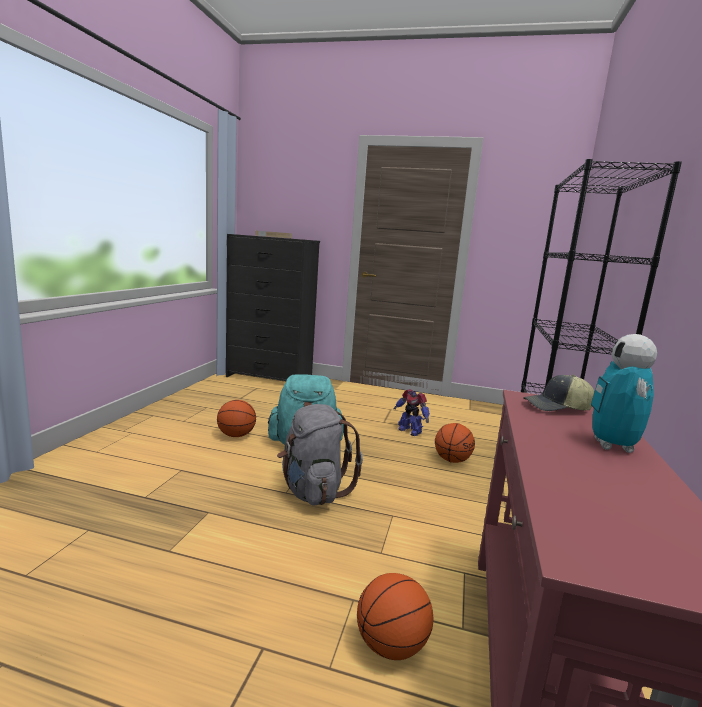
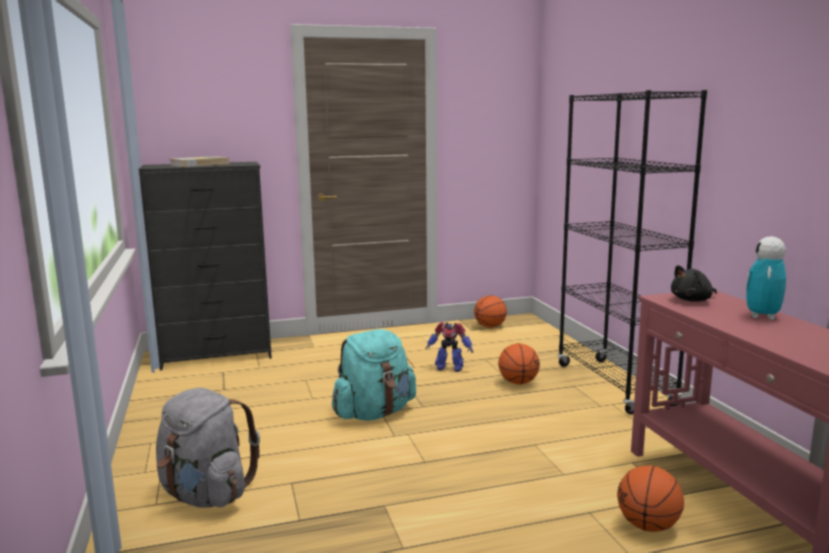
camera: 30 degrees left, 0 degrees up
(235, 435) = (289, 430): basketball -> basketball (490, 327)
(313, 491) = (446, 451): grey backpack -> grey backpack (206, 495)
(557, 408) = (692, 300): cap -> black plush toy
(612, 446) = (762, 316): toy robot -> toy robot turned 45 degrees clockwise

